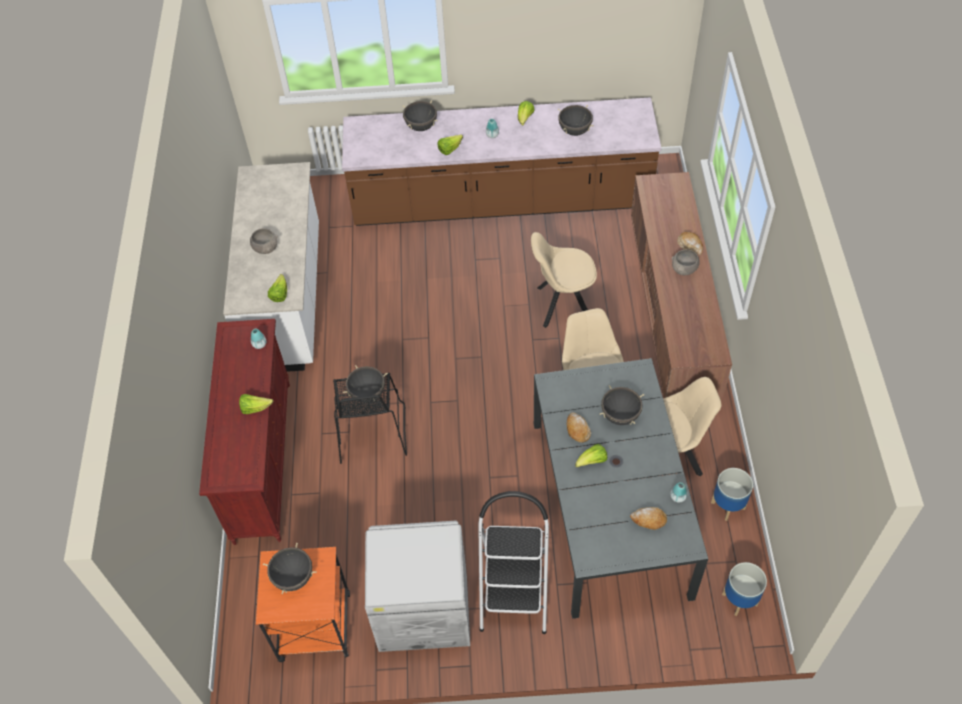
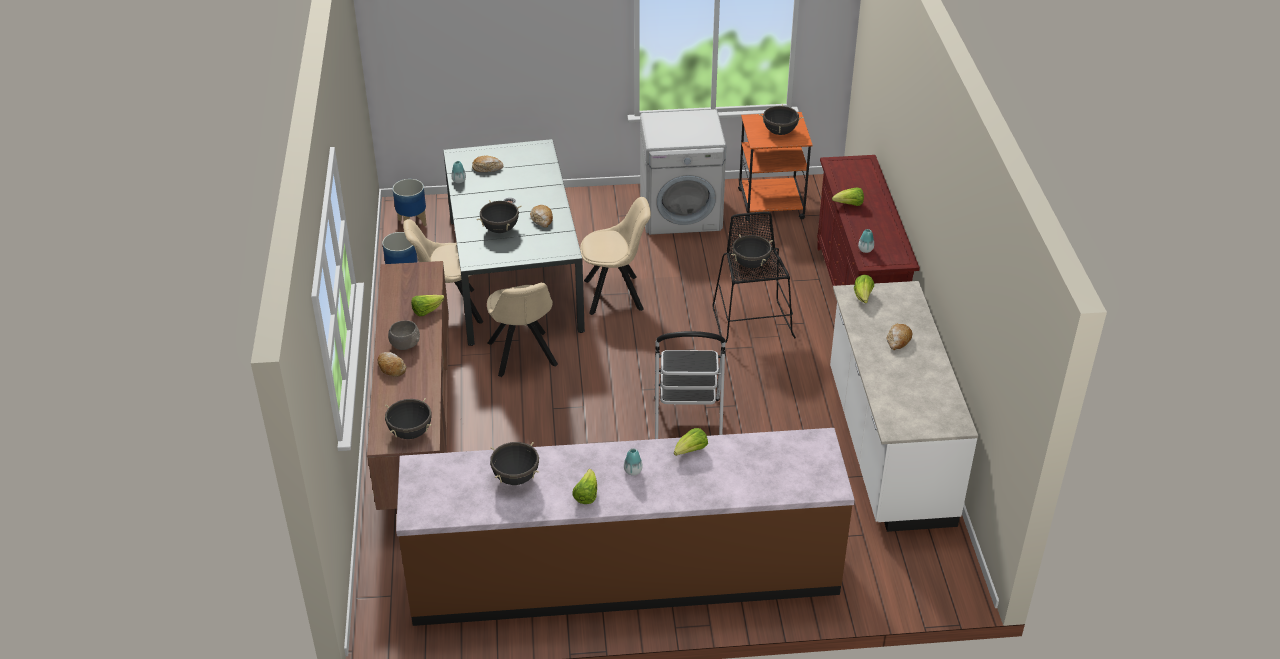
camera: 175 degrees right, 15 degrees down
(265, 248) = (898, 340): grey bowl -> bread
(421, 126) = (736, 484): black cooking pot -> black cooking pot (410, 433)
(515, 586) = (603, 227): step ladder -> step ladder (686, 431)
(562, 304) = (546, 442): beige chair -> beige chair (615, 295)
(592, 461) = (531, 200): lettuce -> lettuce (427, 311)

